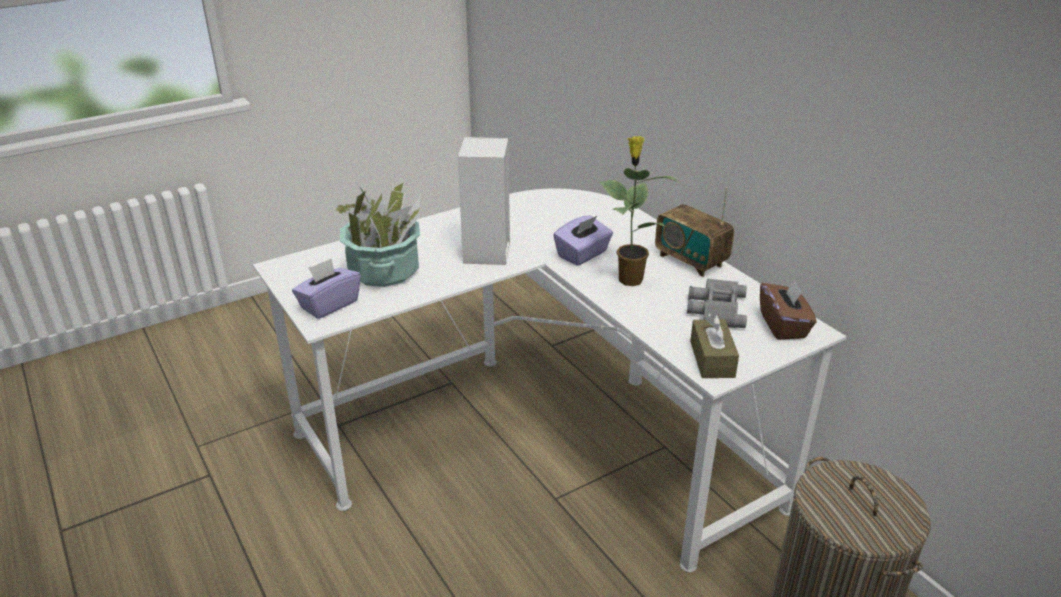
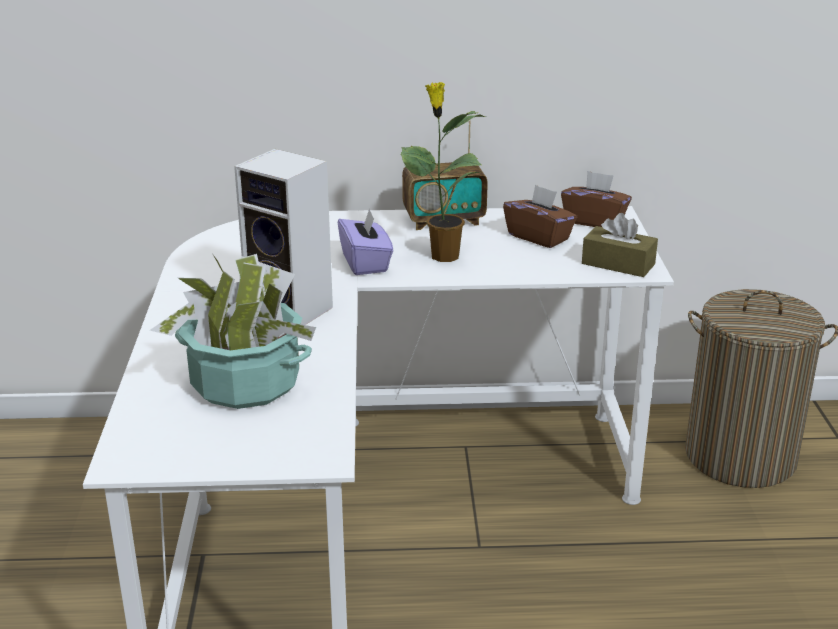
camera: 60 degrees left, 5 degrees down
(329, 305) = (283, 441): purple tissue box -> none
(715, 308) = (539, 237): grey binoculars -> brown tissue box

